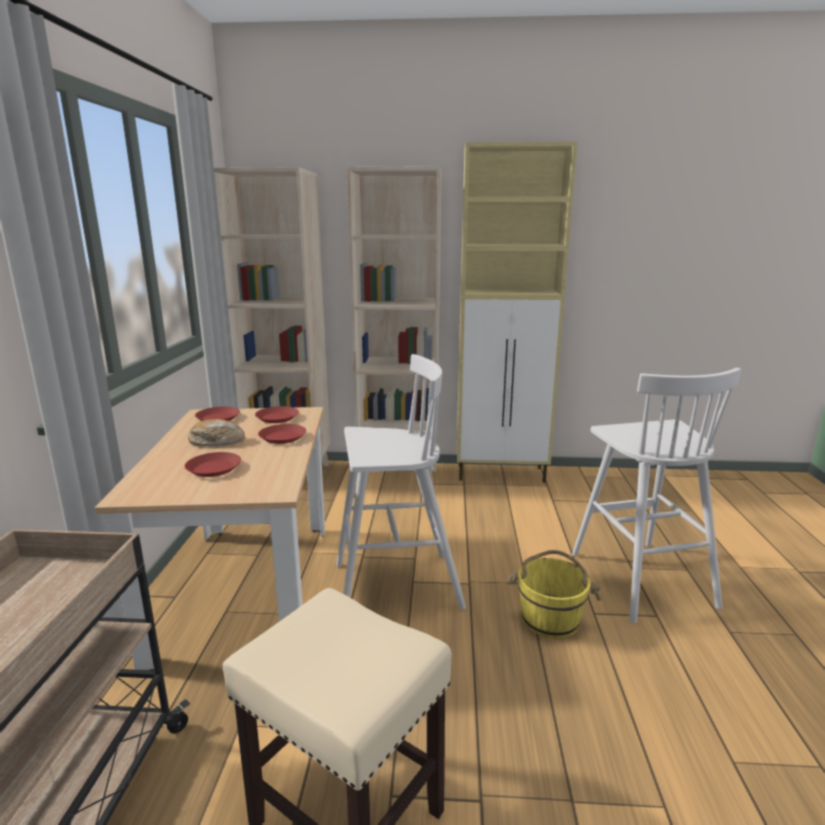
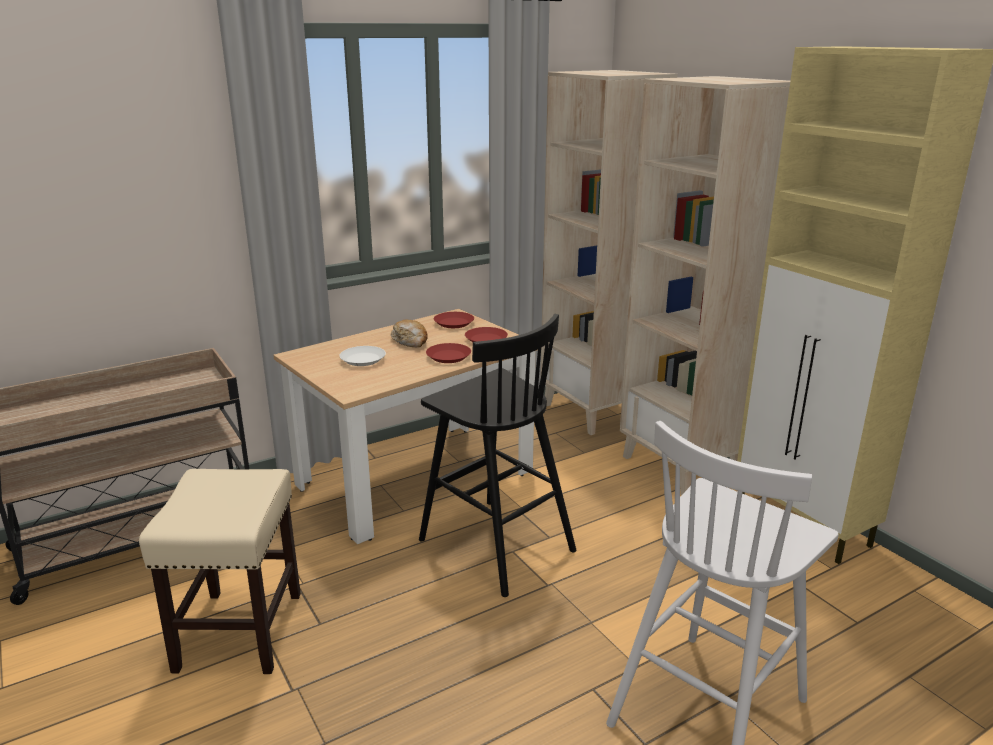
camera: 55 degrees right, 5 degrees up
(213, 469) = (362, 359): red plate -> white plate
(394, 586) = (494, 544): white stool -> black stool
(550, 618) = (548, 658): yellow bucket -> none

